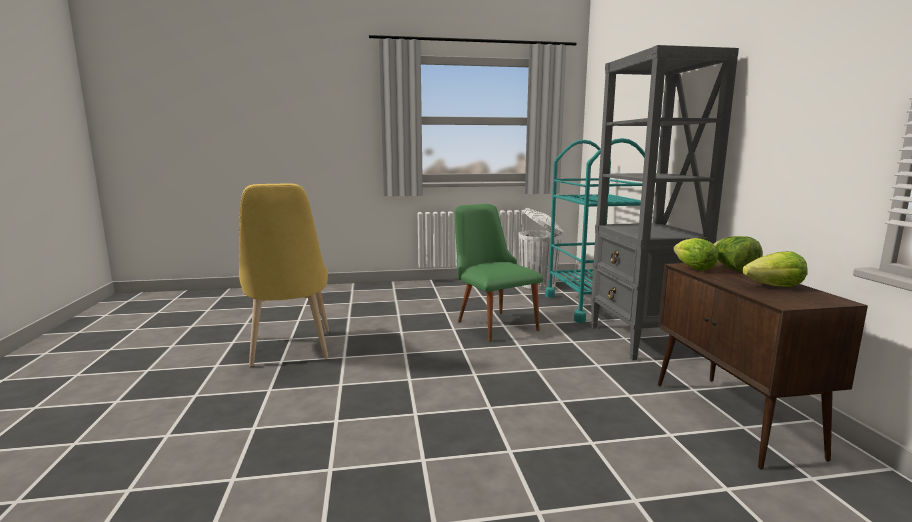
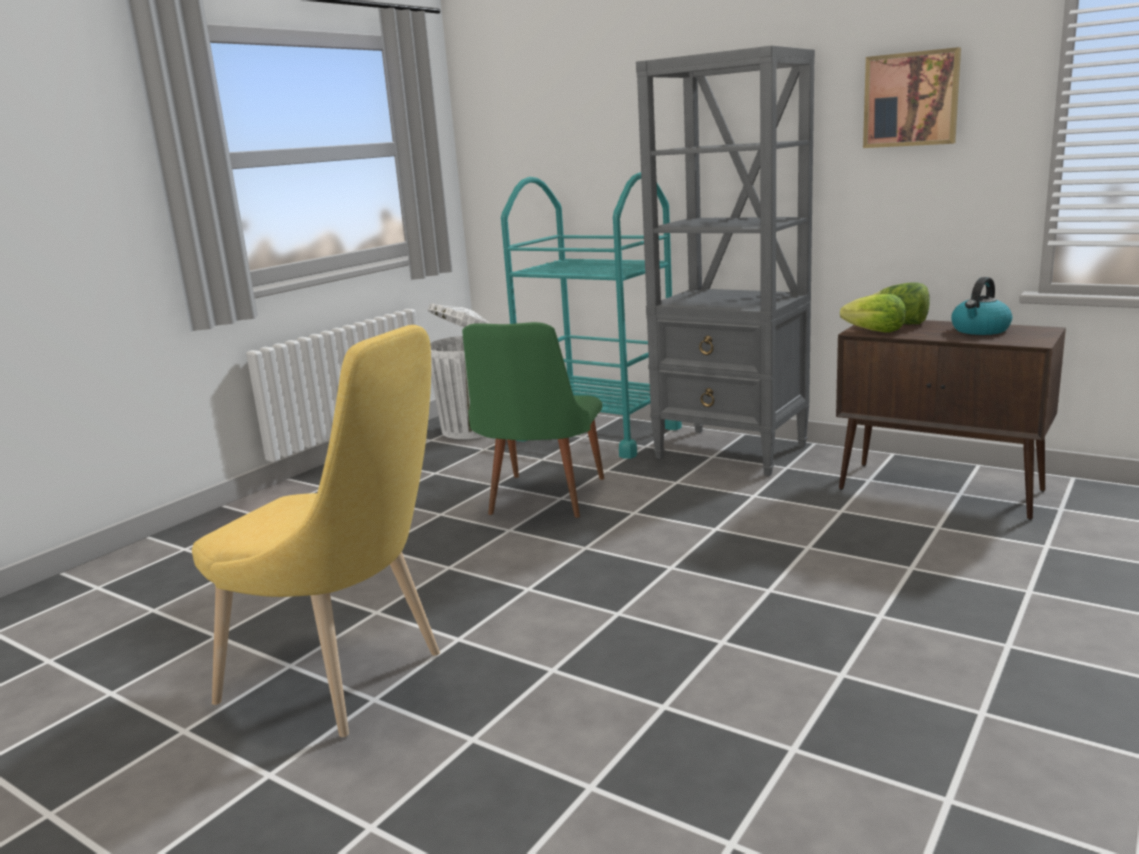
camera: 45 degrees left, 5 degrees up
(493, 323) = (540, 501): green chair -> green chair turned 90 degrees counterclockwise
(775, 287) = (980, 330): lettuce -> kettle
(800, 84) = (911, 99): none -> picture

